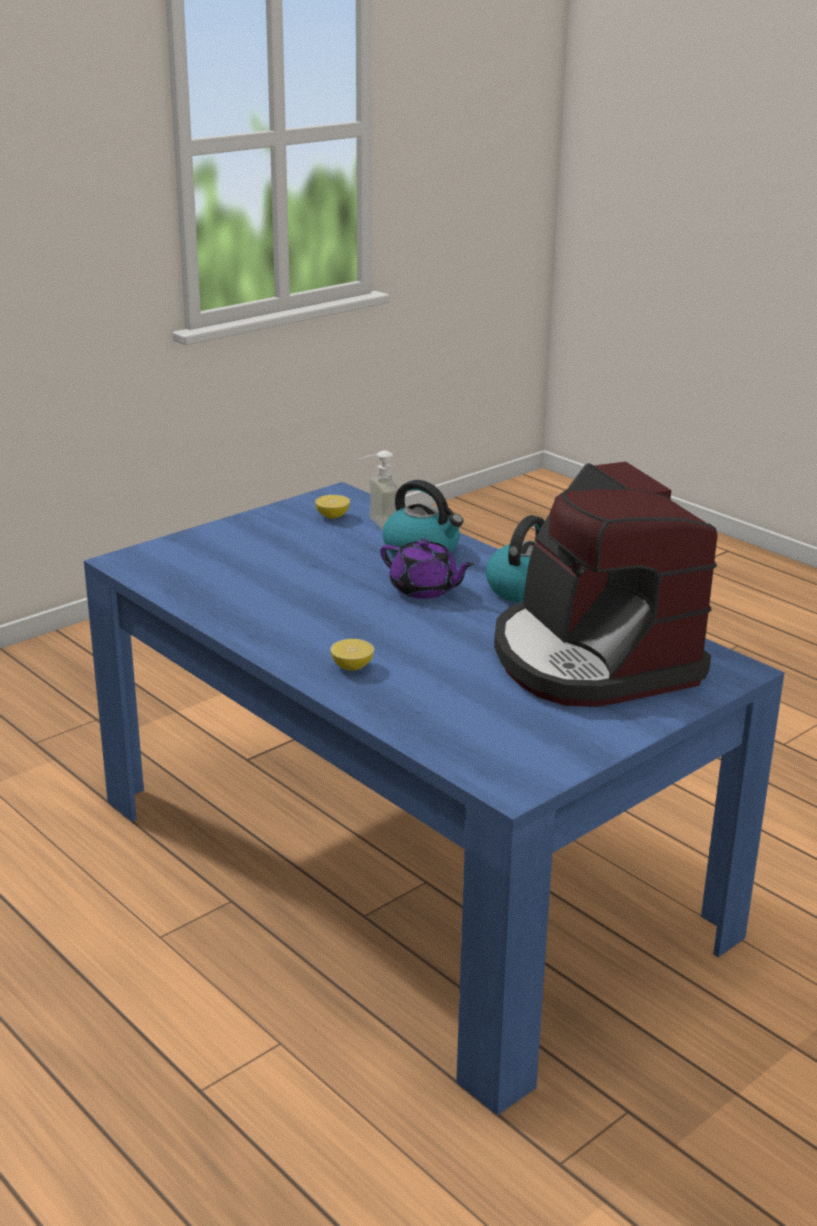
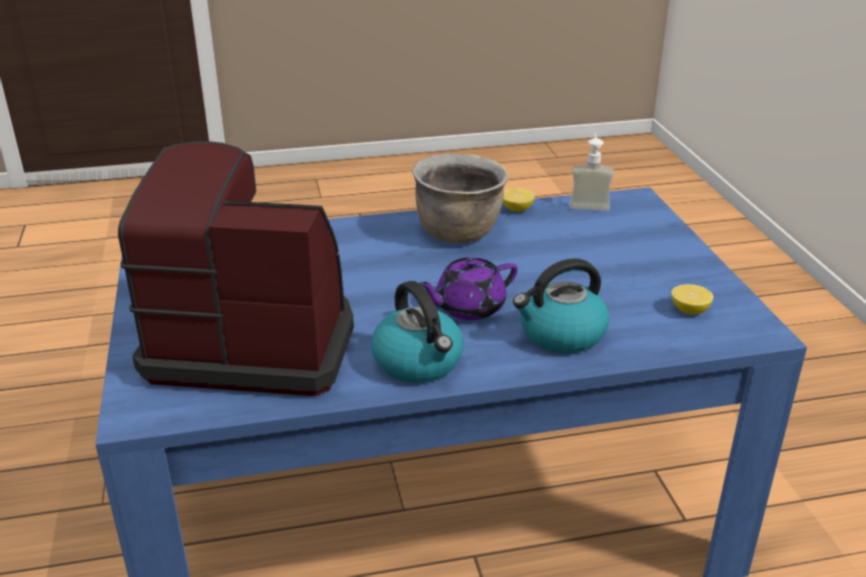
camera: 120 degrees right, 5 degrees up
(286, 625) = (458, 233): none -> brown cooking pot
(352, 667) = (365, 239): lemon -> lemon (517, 209)
(375, 525) = (649, 328): soap dispenser -> soap dispenser (589, 203)

